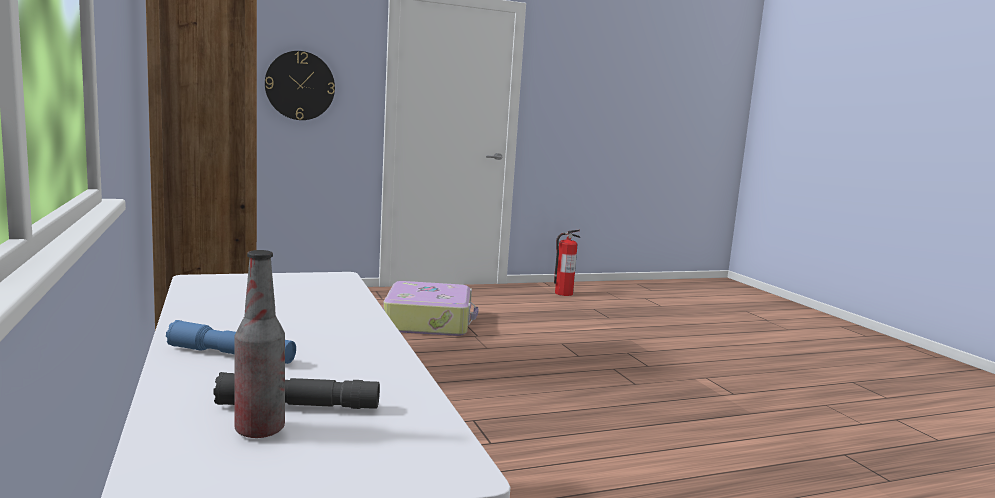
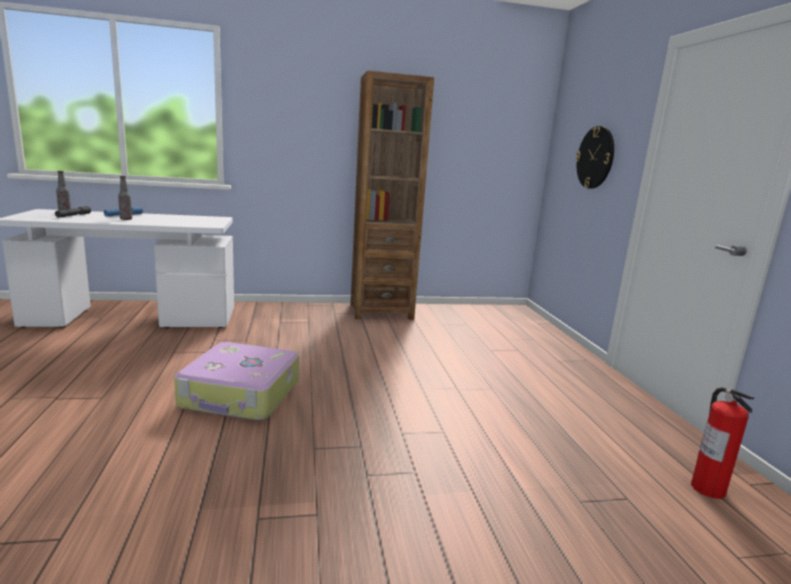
camera: 100 degrees right, 5 degrees up
(314, 340) = (126, 219): none -> bottle
(429, 322) = (493, 373): suitcase -> suitcase (241, 395)

